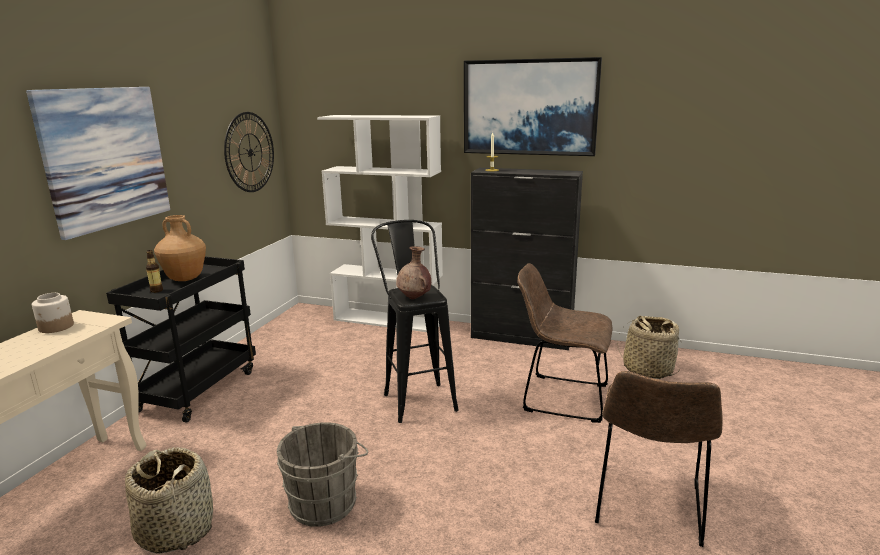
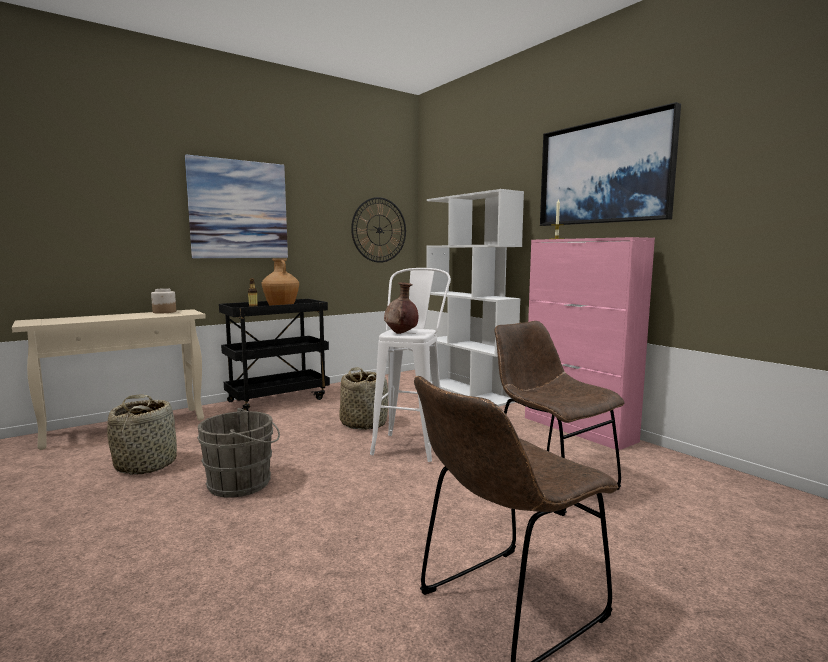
camera: 35 degrees right, 10 degrees down
(416, 396) = (412, 443): black stool -> white stool
(522, 337) = (578, 429): black cabinet -> pink cabinet
(647, 369) = (701, 492): basket -> basket (364, 423)

